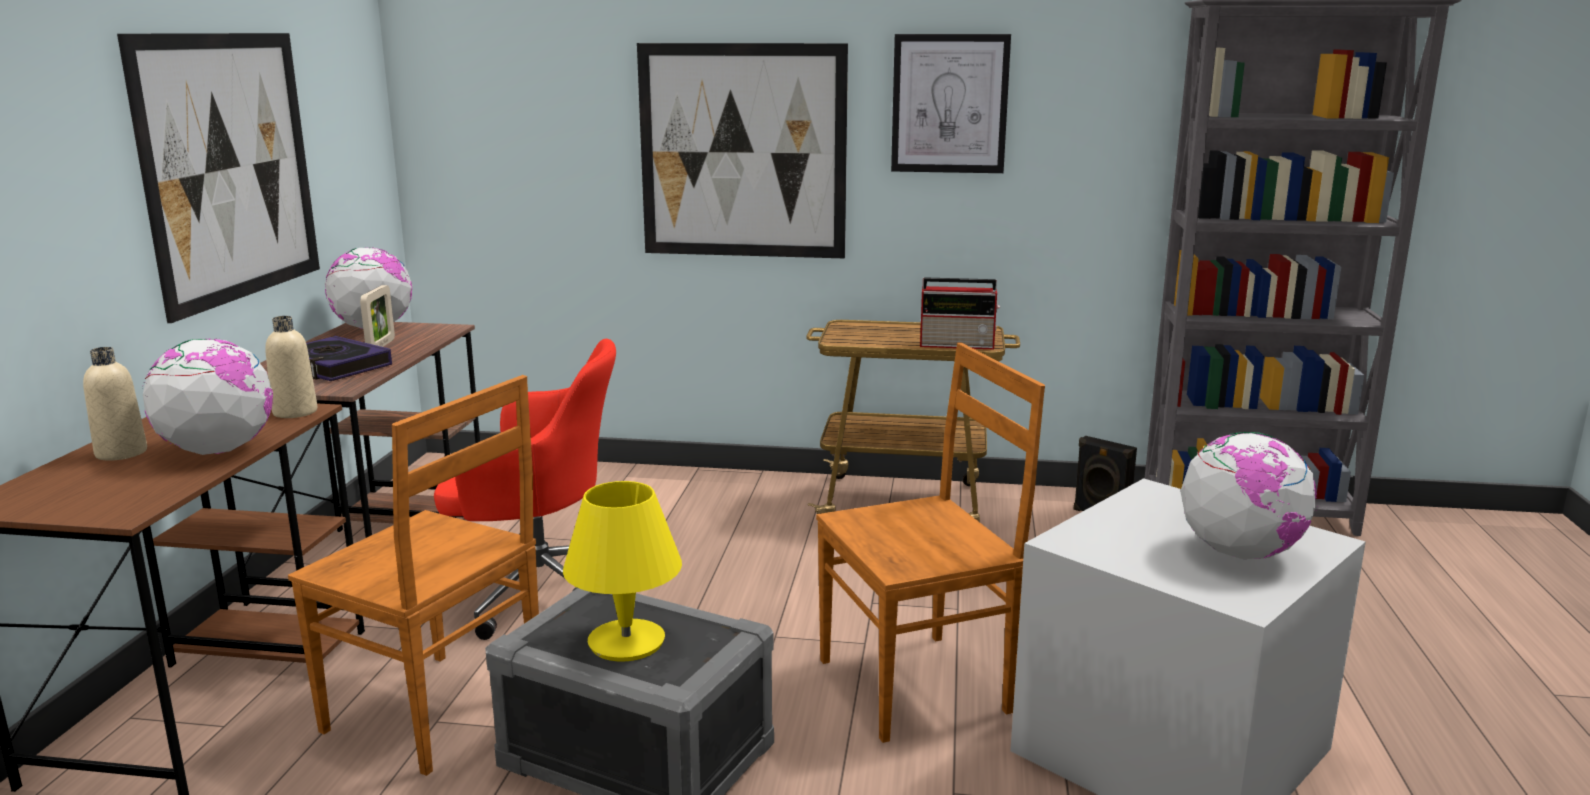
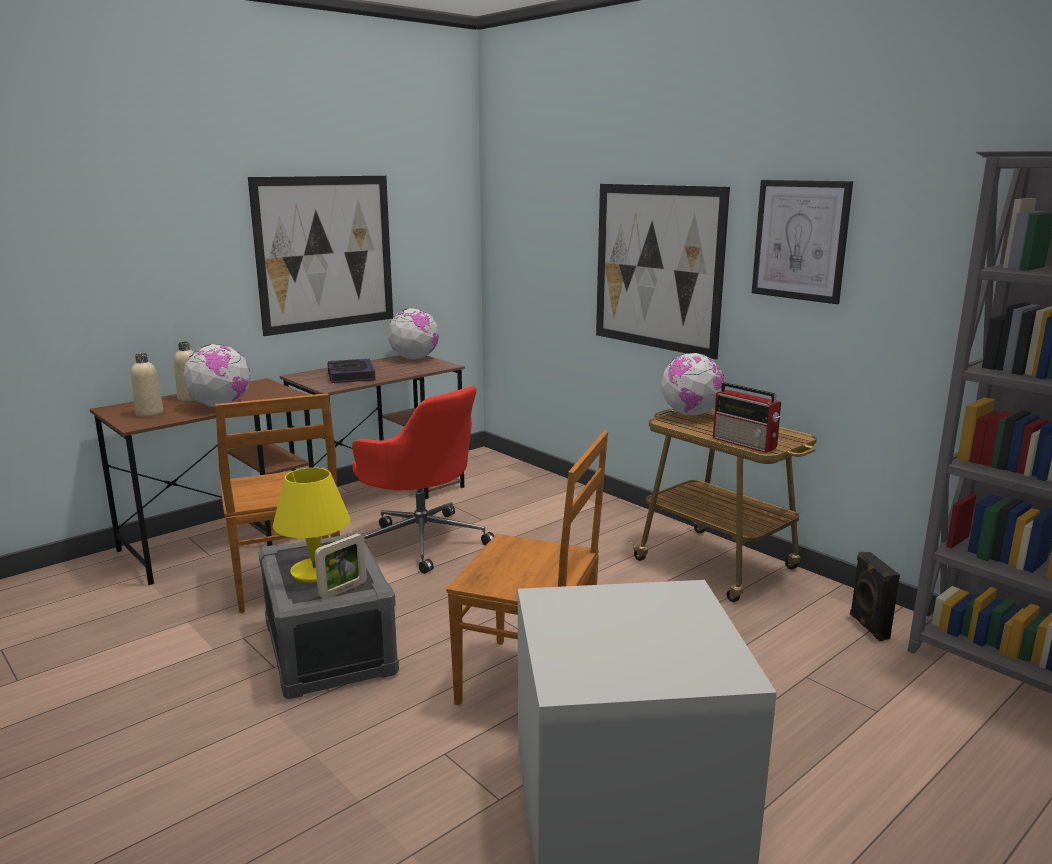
camera: 40 degrees right, 0 degrees up
(295, 412) = (285, 395): beige bottle -> beige bottle (149, 413)
(381, 346) = (395, 369): picture frame -> picture frame (343, 590)
(1240, 553) = (646, 655): globe -> globe (690, 414)

